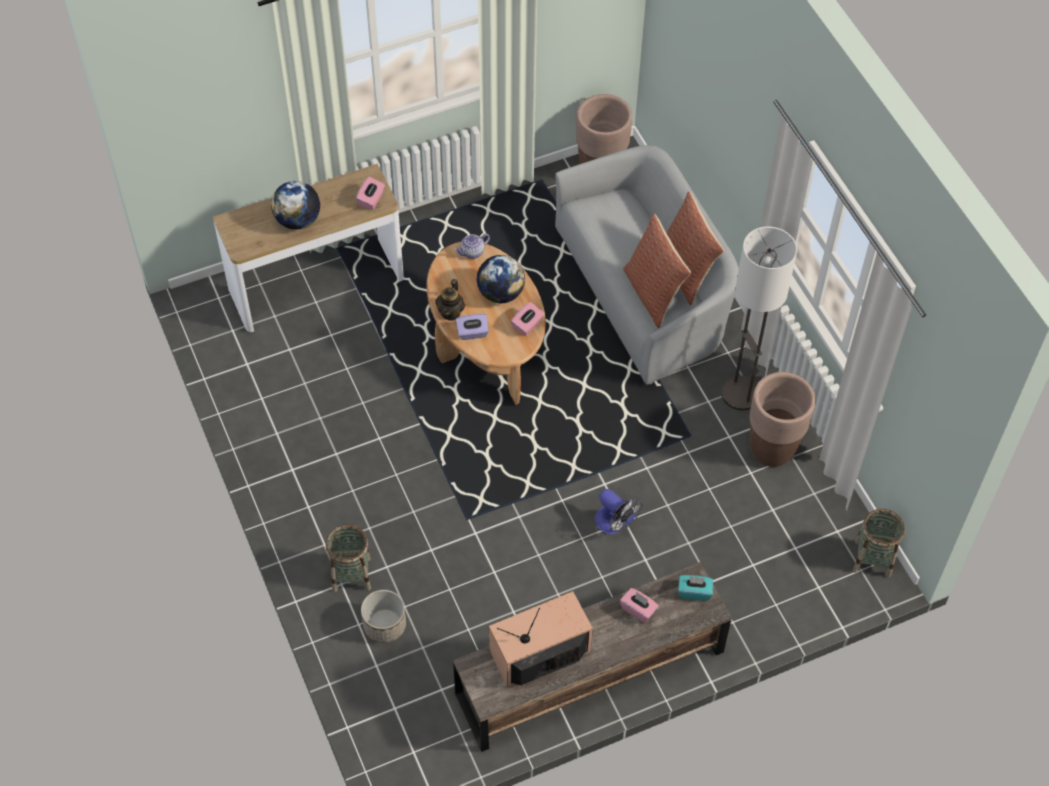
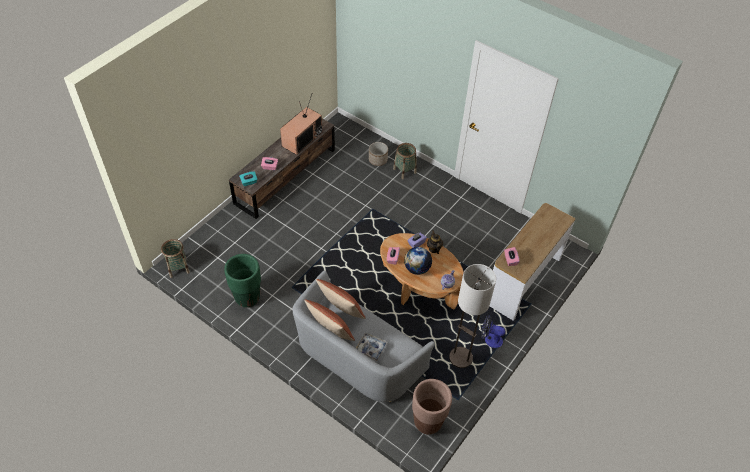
camera: 150 degrees right, 5 degrees down
(297, 220) = (535, 234): globe -> none
(615, 524) = (306, 233): fan -> fan (490, 339)
(641, 223) = (371, 348): none -> tray
(741, 394) = (276, 320): floor lamp -> floor lamp (460, 358)
(772, 450) = (247, 298): brown planter -> green planter

